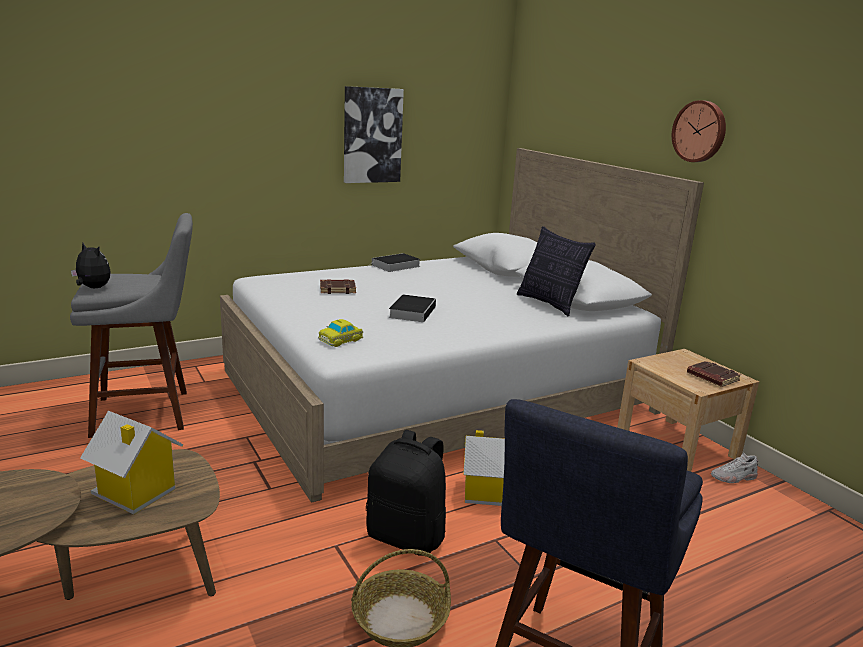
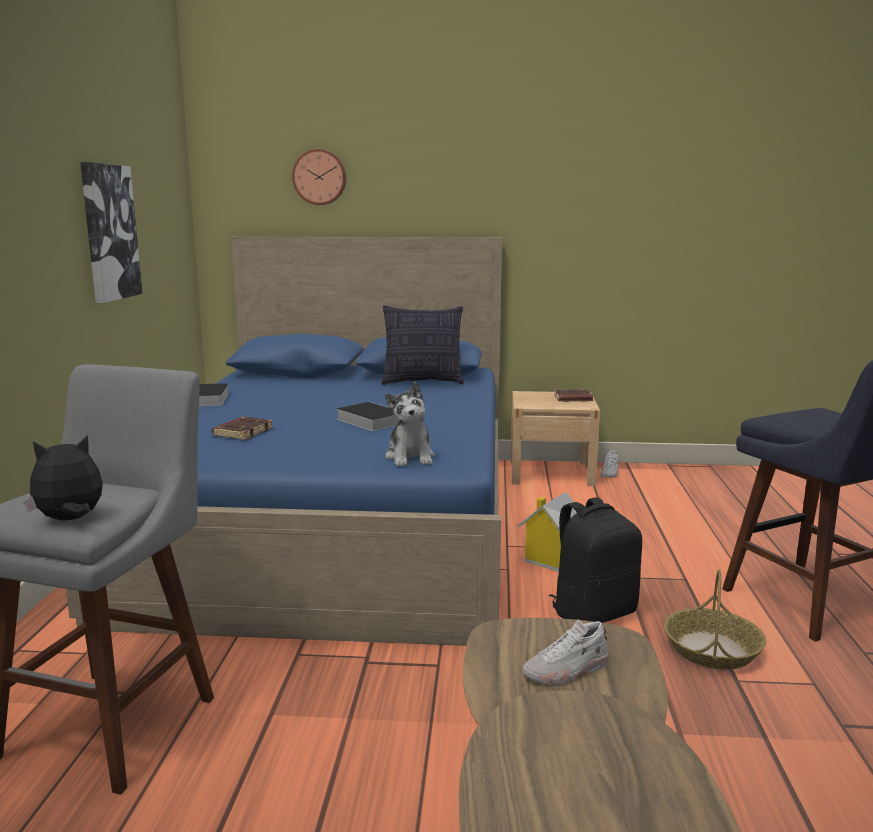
camera: 55 degrees left, 5 degrees down
(135, 493) = (566, 671): toy house -> white shoe
(341, 339) = (410, 457): toy car -> plush toy
(436, 391) = (339, 523): white bed -> blue bed
(700, 131) = (487, 193): wall clock -> wall clock (320, 177)

